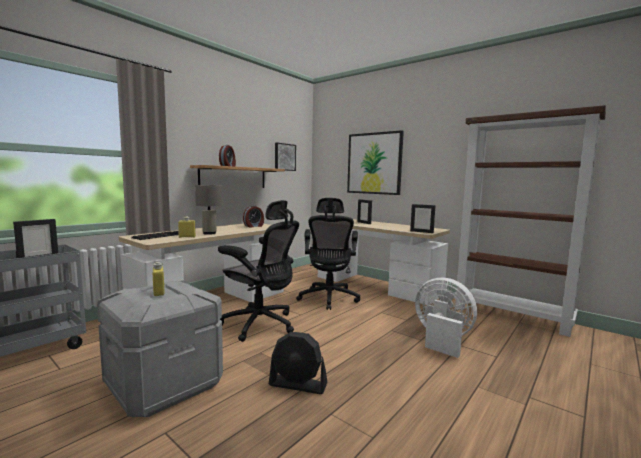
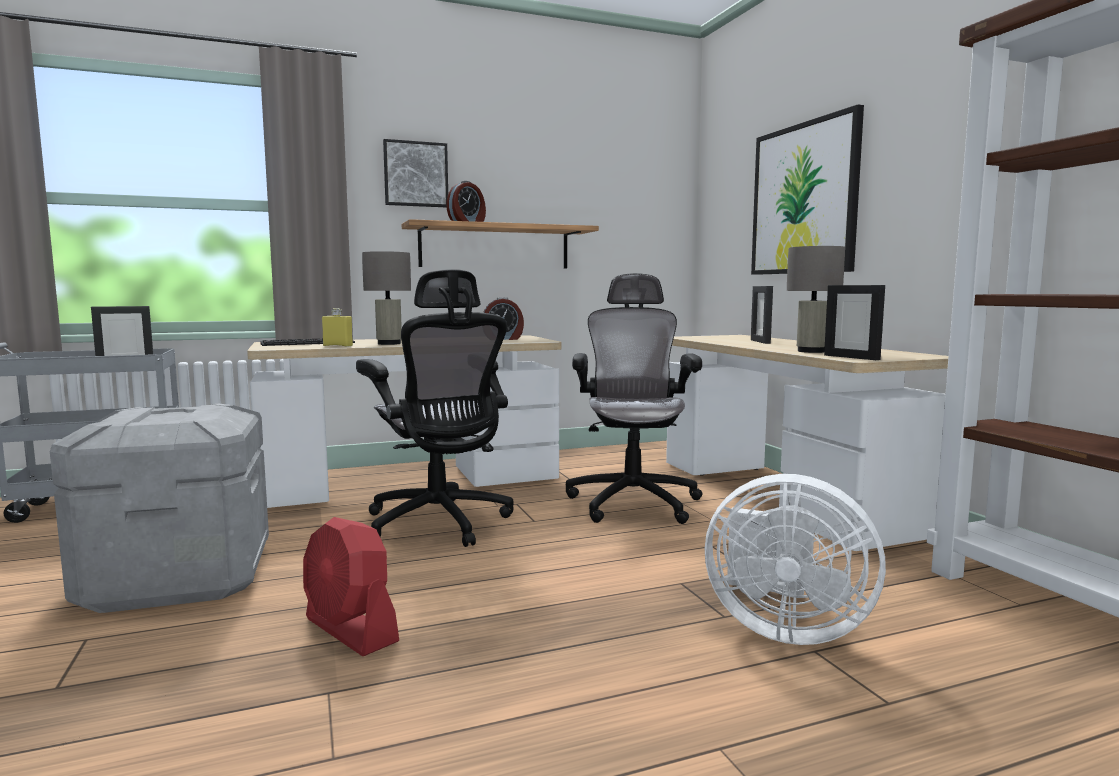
camera: 30 degrees right, 0 degrees up
(159, 292) = (165, 415): yellow bottle -> none
(284, 157) = (620, 204): picture -> picture (415, 174)
(298, 384) = (351, 630): black fan -> red fan
(329, 298) = (633, 503): office chair -> office chair turned 150 degrees clockwise
(399, 228) = (810, 351): none -> grey table lamp
(442, 339) = (782, 628): white fan -> white fan turned 135 degrees clockwise

